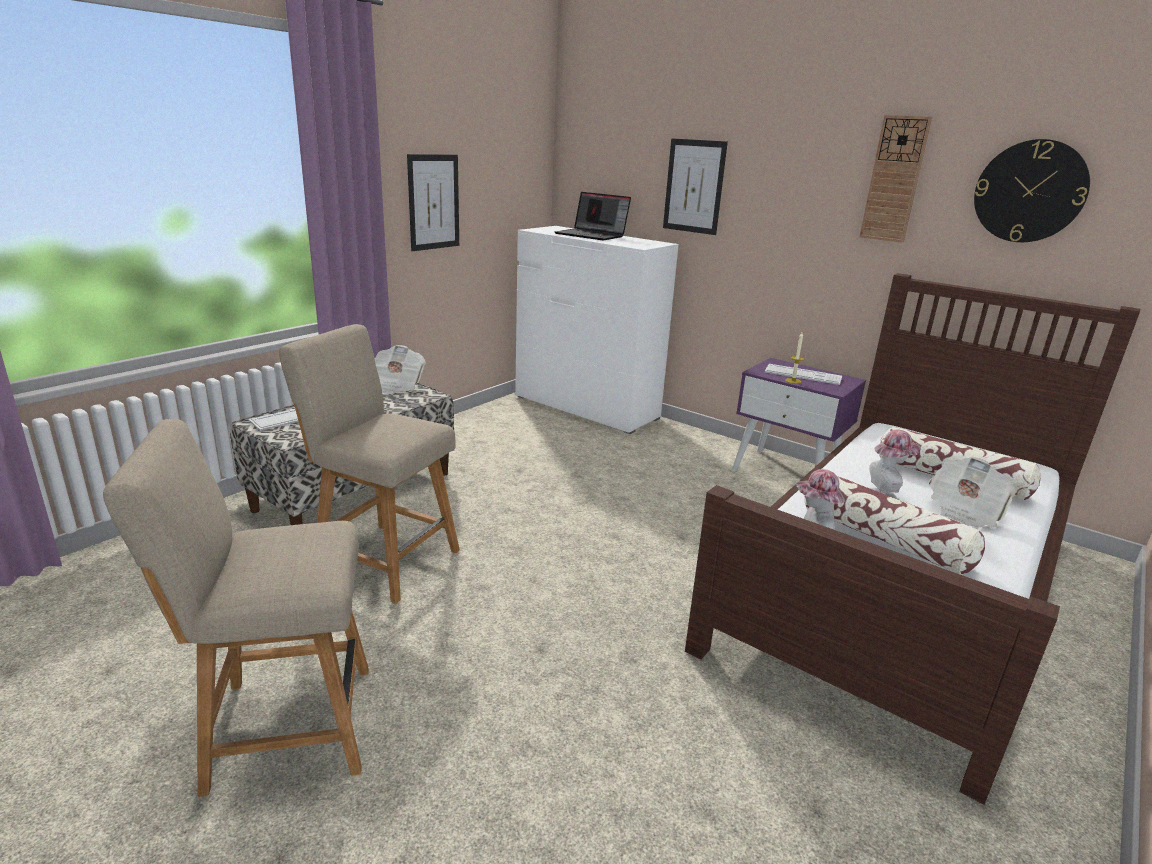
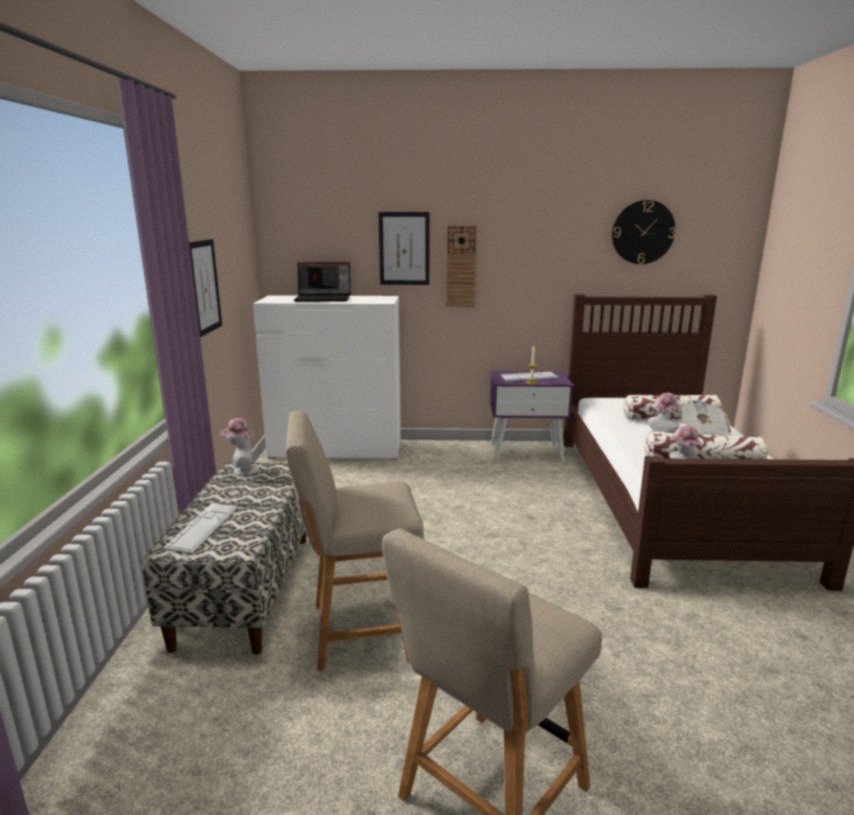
camera: 35 degrees left, 5 degrees down
(396, 385) = (242, 470): newspaper -> hat
(894, 179) = (559, 231): wall clock -> wall clock (461, 266)

